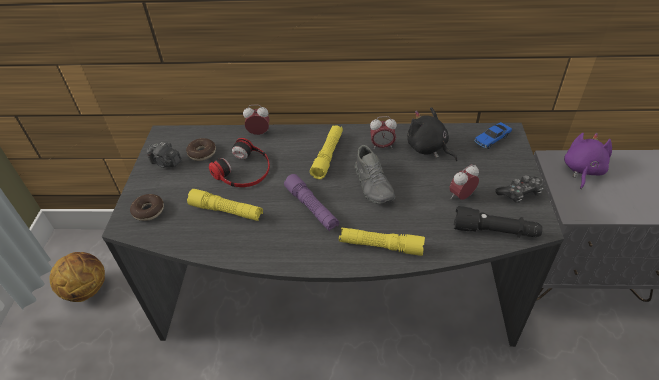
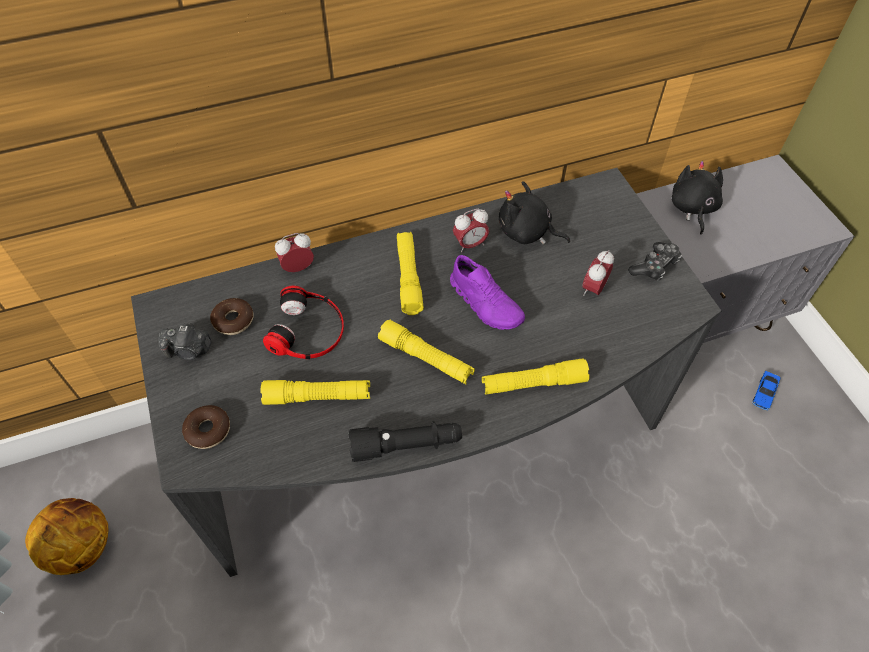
camera: 25 degrees left, 10 degrees up
(311, 208) = (426, 358): purple flashlight -> yellow flashlight
(373, 185) = (485, 303): grey shoe -> purple shoe
(491, 139) = (594, 200): toy car -> toy car (764, 393)
(495, 231) = (649, 324): black flashlight -> black flashlight (406, 445)
(582, 170) = (692, 208): purple plush toy -> black plush toy

